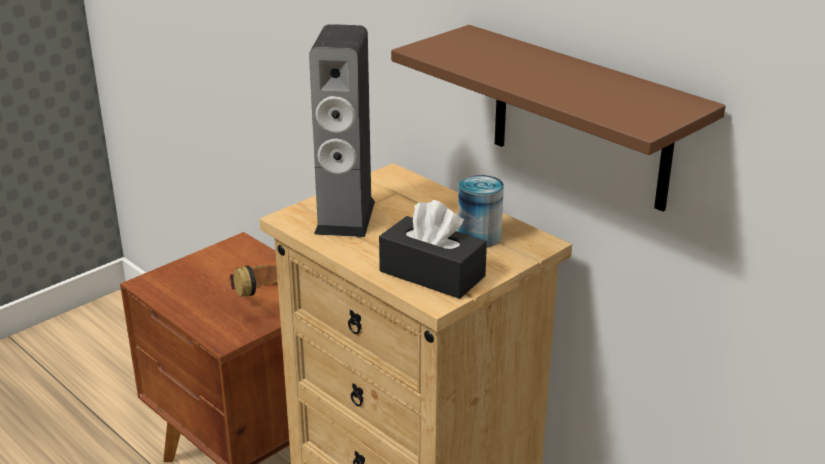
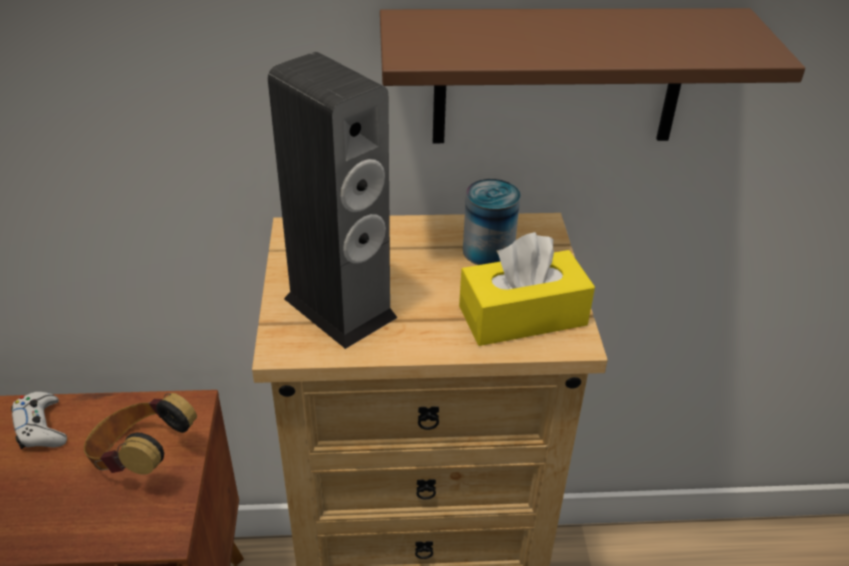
camera: 50 degrees left, 10 degrees up
(242, 258) = (41, 428): none -> white game controller
(432, 274) = (522, 316): black tissue box -> yellow tissue box

